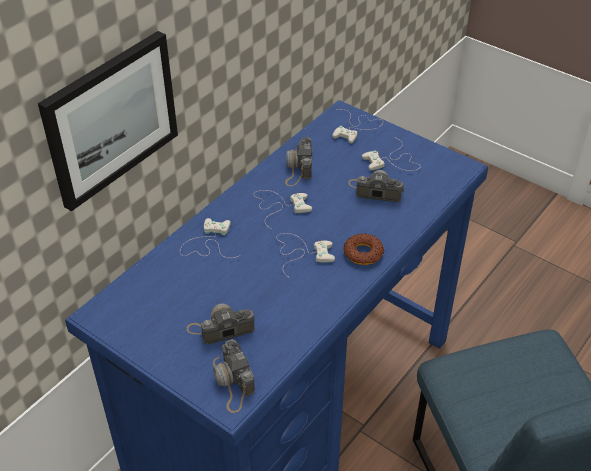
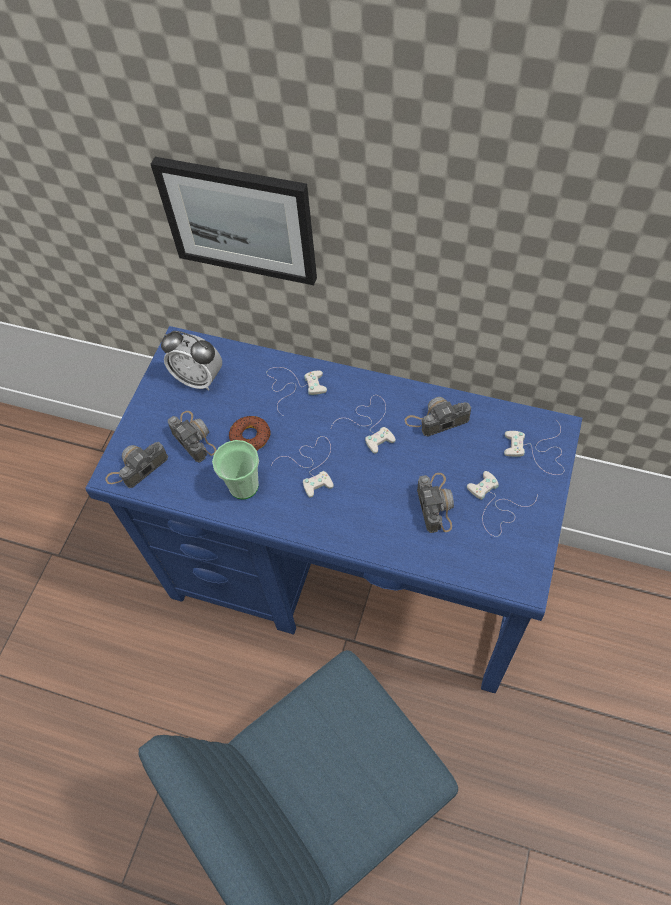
camera: 75 degrees right, 15 degrees up
(153, 309) = (199, 379): none -> alarm clock
(298, 303) = (243, 486): none -> cup
(363, 253) = (333, 520): donut -> donut (250, 437)

